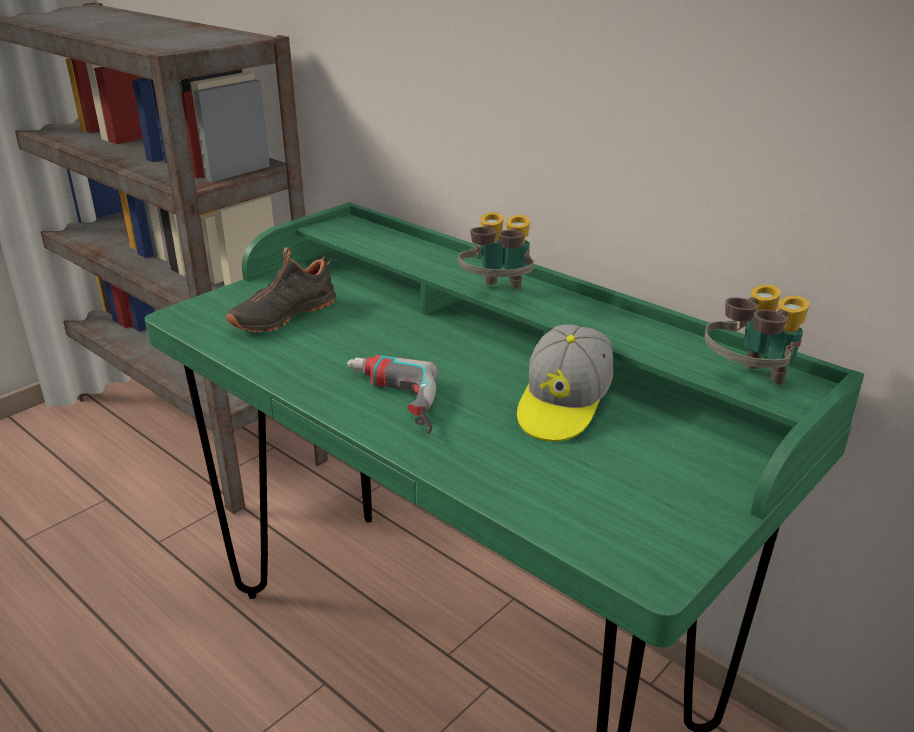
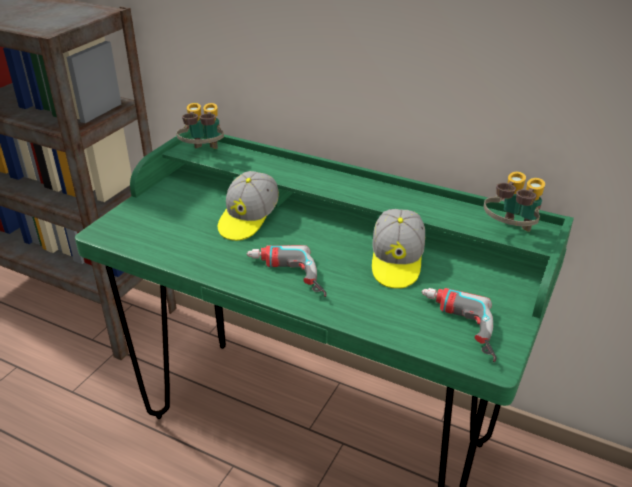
camera: 15 degrees left, 5 degrees up
(282, 315) = (177, 221): black shoe -> none
(378, 324) = (248, 219): none -> cap
(498, 294) = (331, 190): binoculars -> binoculars (204, 153)
(613, 511) = (456, 328): none -> power drill

